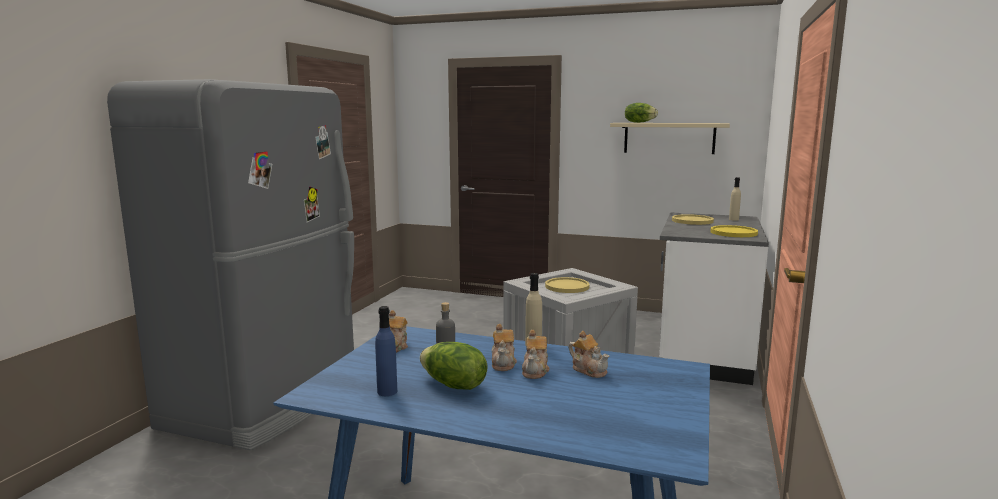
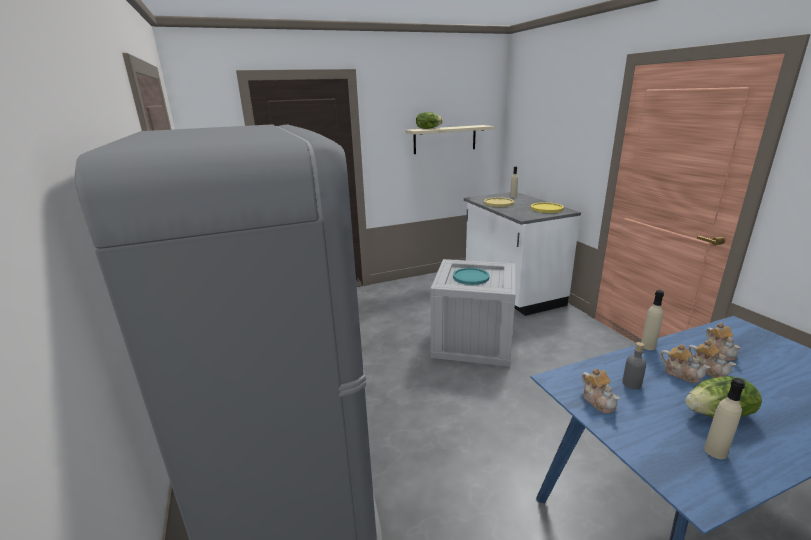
camera: 40 degrees left, 10 degrees up
(387, 391) = (715, 451): blue bottle -> beige bottle
(567, 286) = (471, 277): yellow plate -> turquoise plate
(589, 370) = (720, 352): teapot -> teapot turned 75 degrees clockwise

